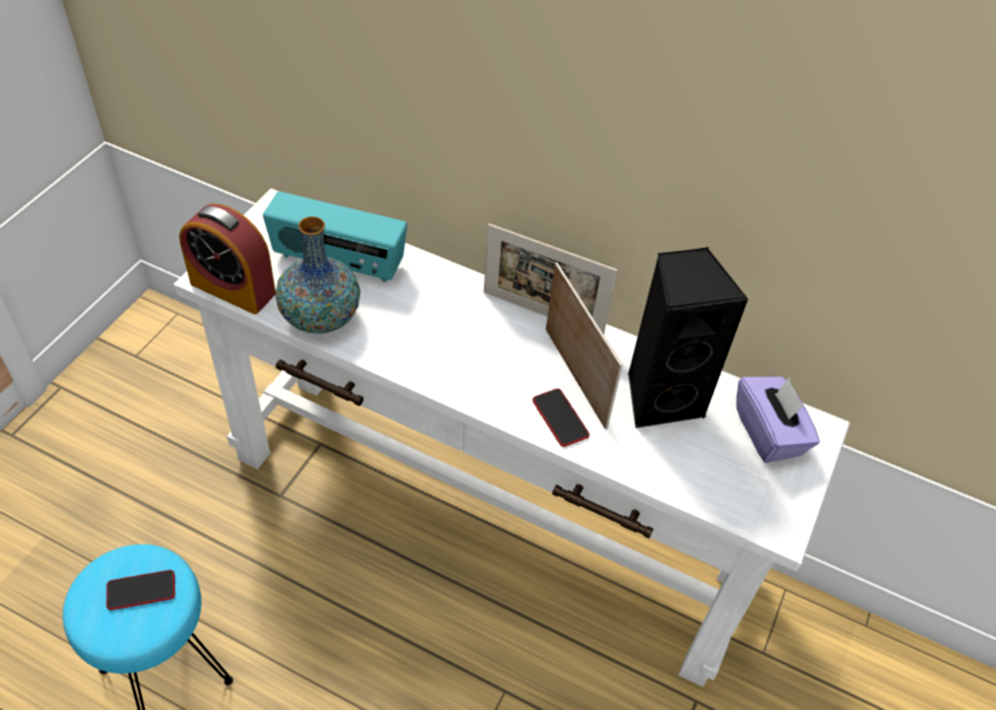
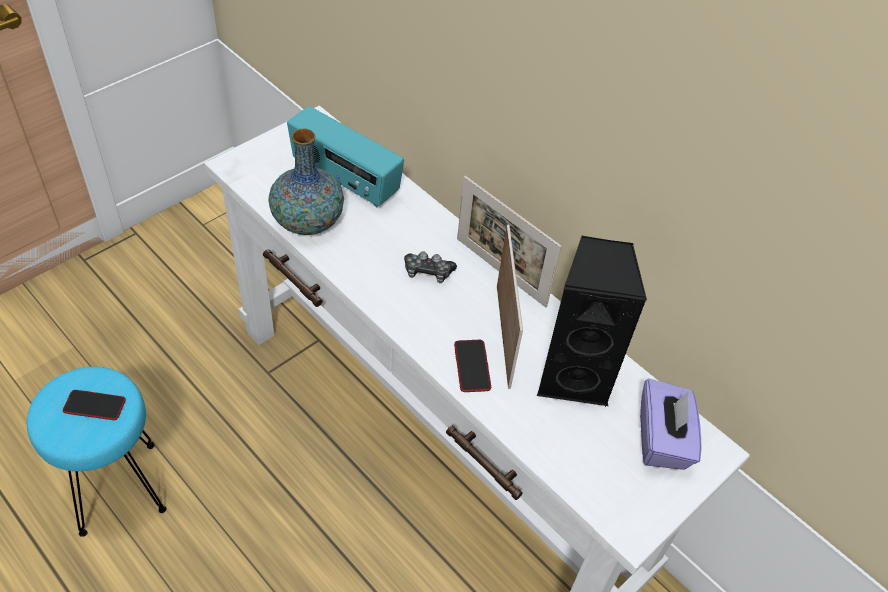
camera: 20 degrees right, 0 degrees up
(233, 288) = (248, 178): alarm clock -> none
(471, 335) = (428, 272): none -> game controller

